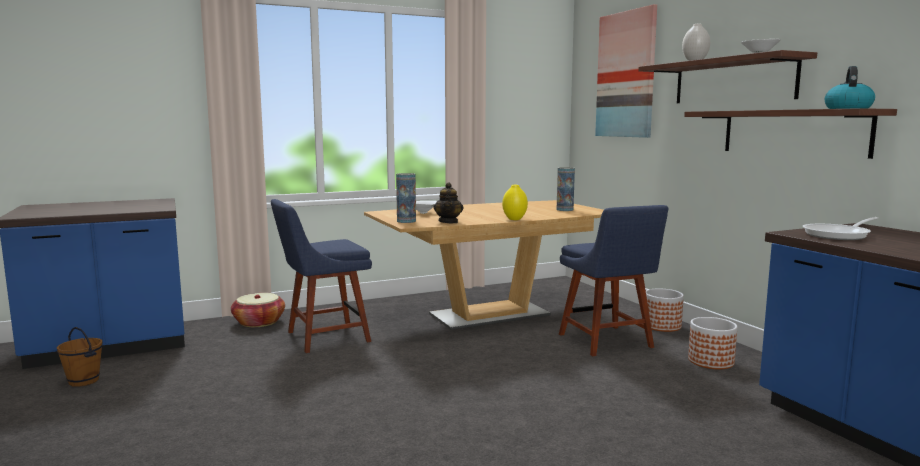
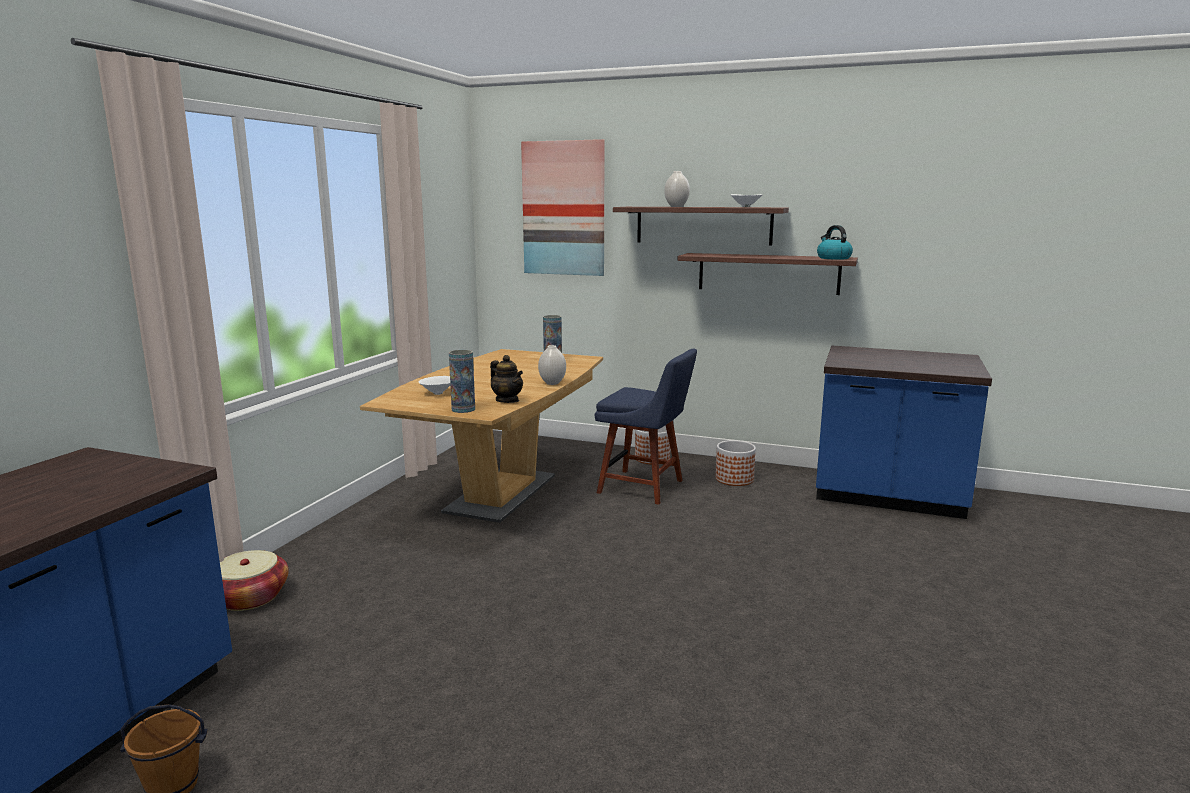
camera: 45 degrees left, 5 degrees up
(323, 337) = (383, 582): blue chair -> none
(514, 219) = (552, 383): yellow vase -> white vase
(839, 235) = (863, 360): frying pan -> none

